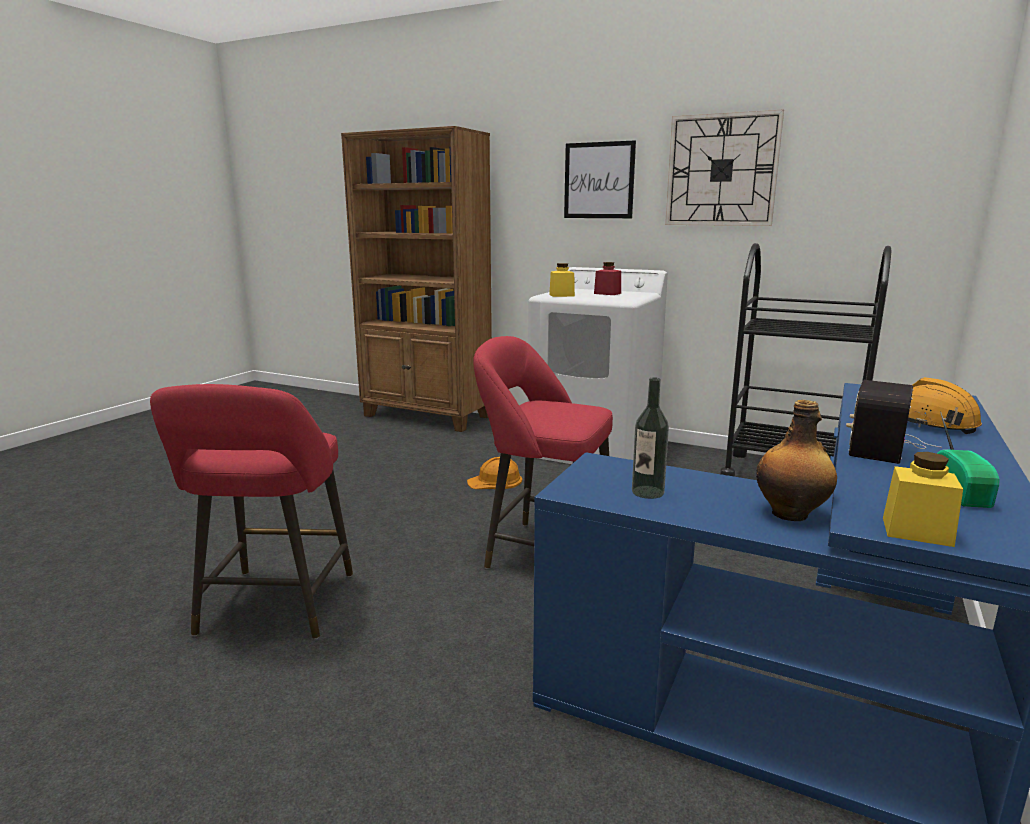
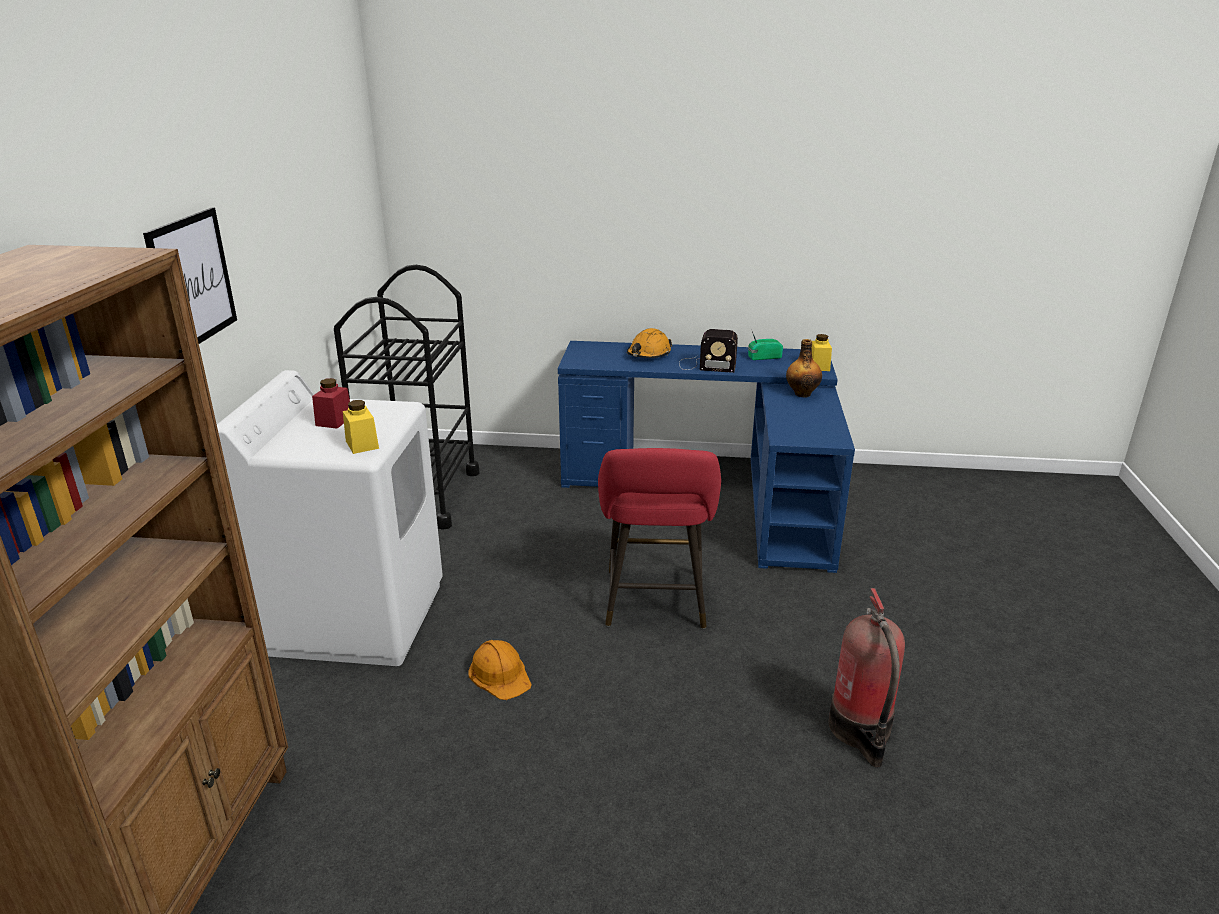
camera: 110 degrees left, 10 degrees up
(274, 609) = (861, 731): red stool -> fire extinguisher
(647, 492) = (814, 422): bottle -> none
(722, 170) = (279, 226): wall clock -> none

